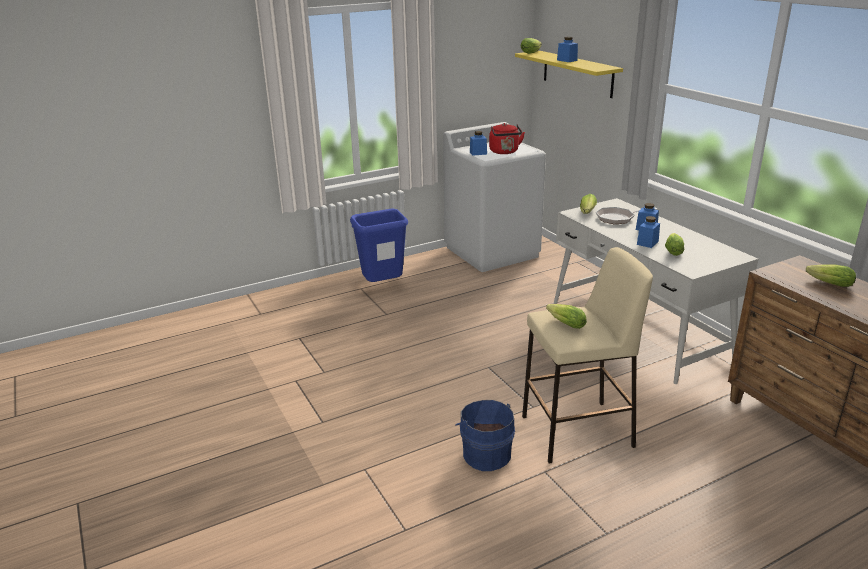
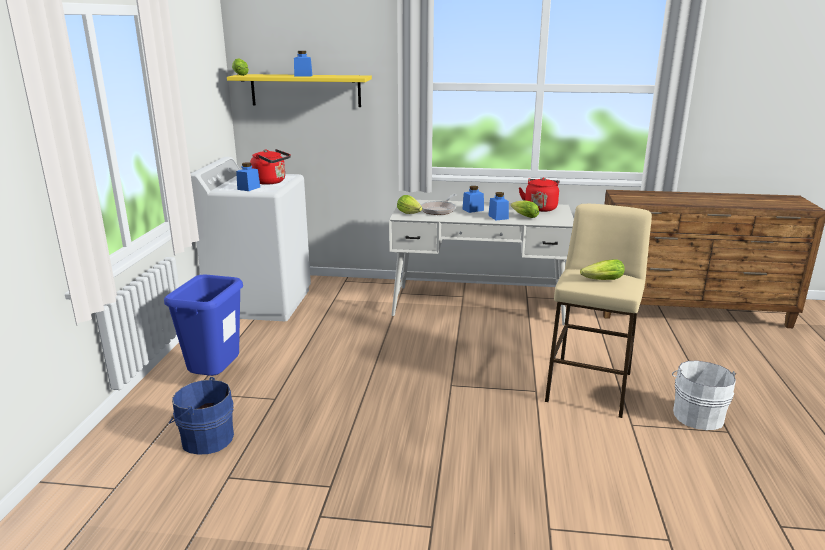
camera: 55 degrees left, 5 degrees down
(485, 453) = (583, 442): blue bucket -> blue bucket (205, 438)
(613, 507) = (697, 415): none -> white bucket
(715, 250) = (540, 208): none -> red kettle
(827, 283) = (656, 197): lettuce -> none

